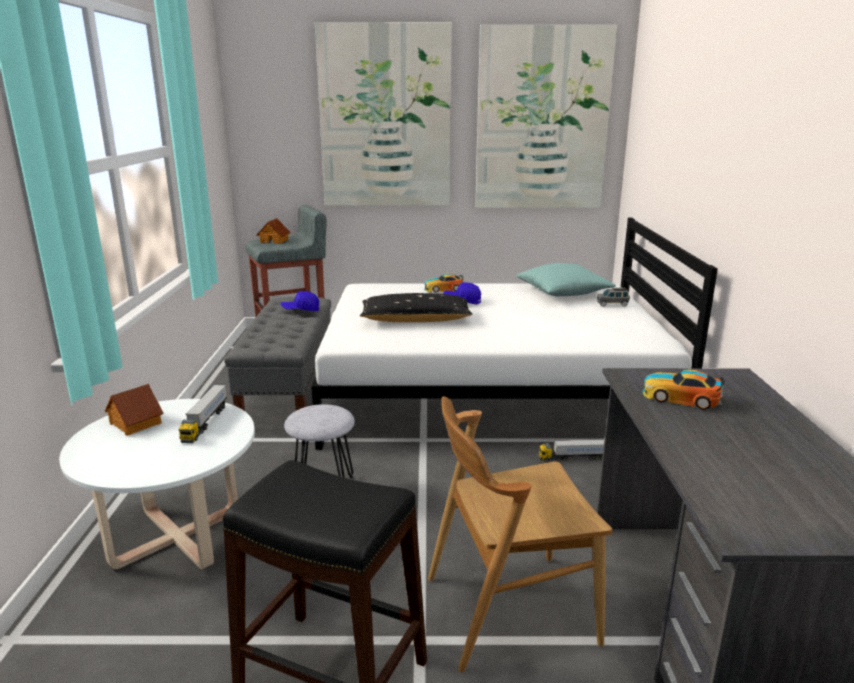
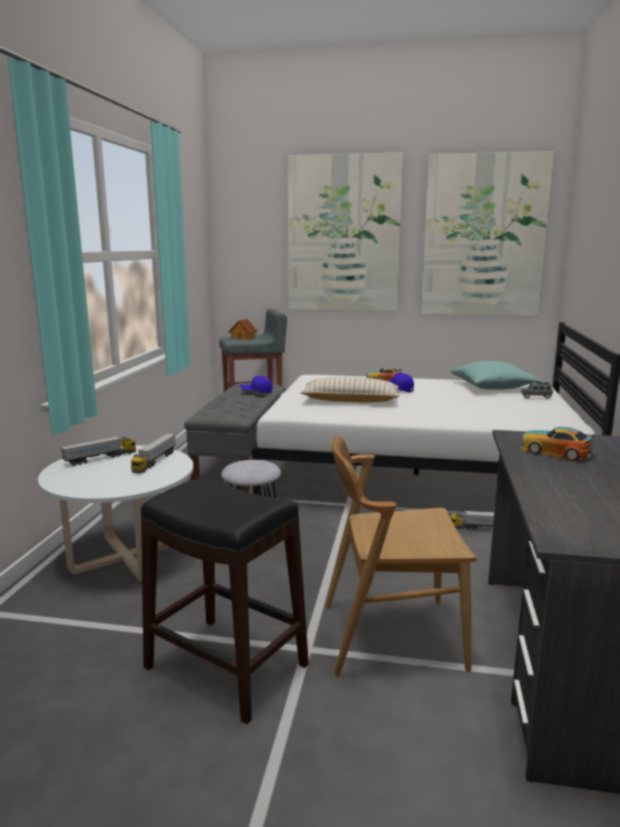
camera: 10 degrees right, 5 degrees down
(135, 423) = (100, 458): toy house -> toy truck
(415, 320) = (350, 400): black pillow -> beige pillow

